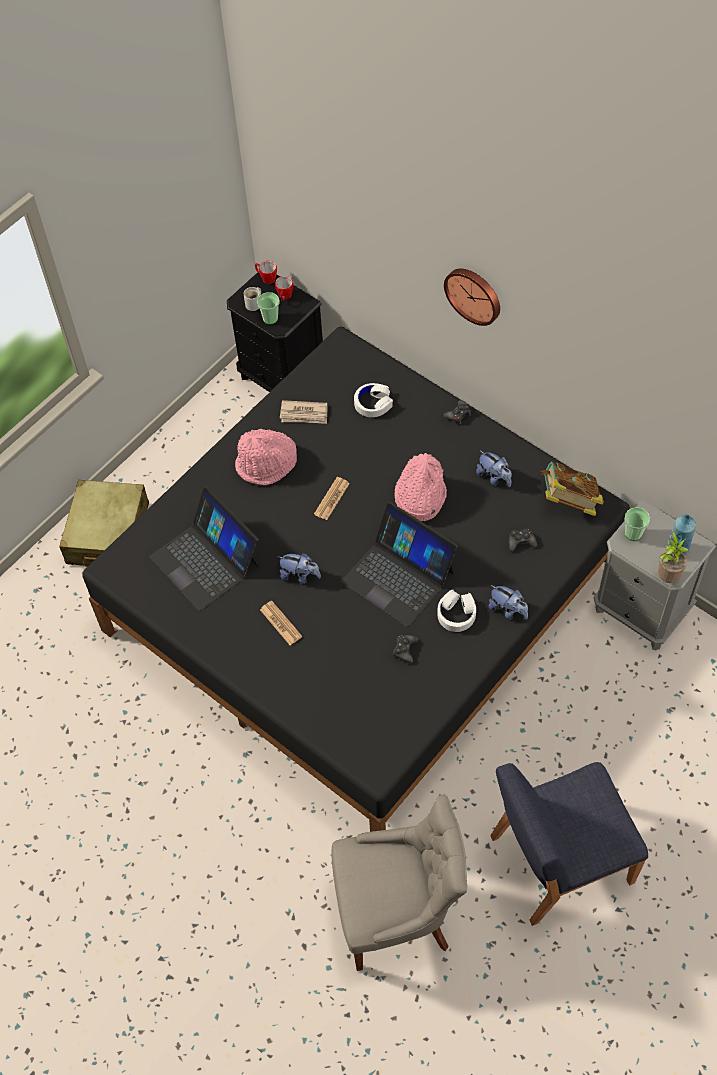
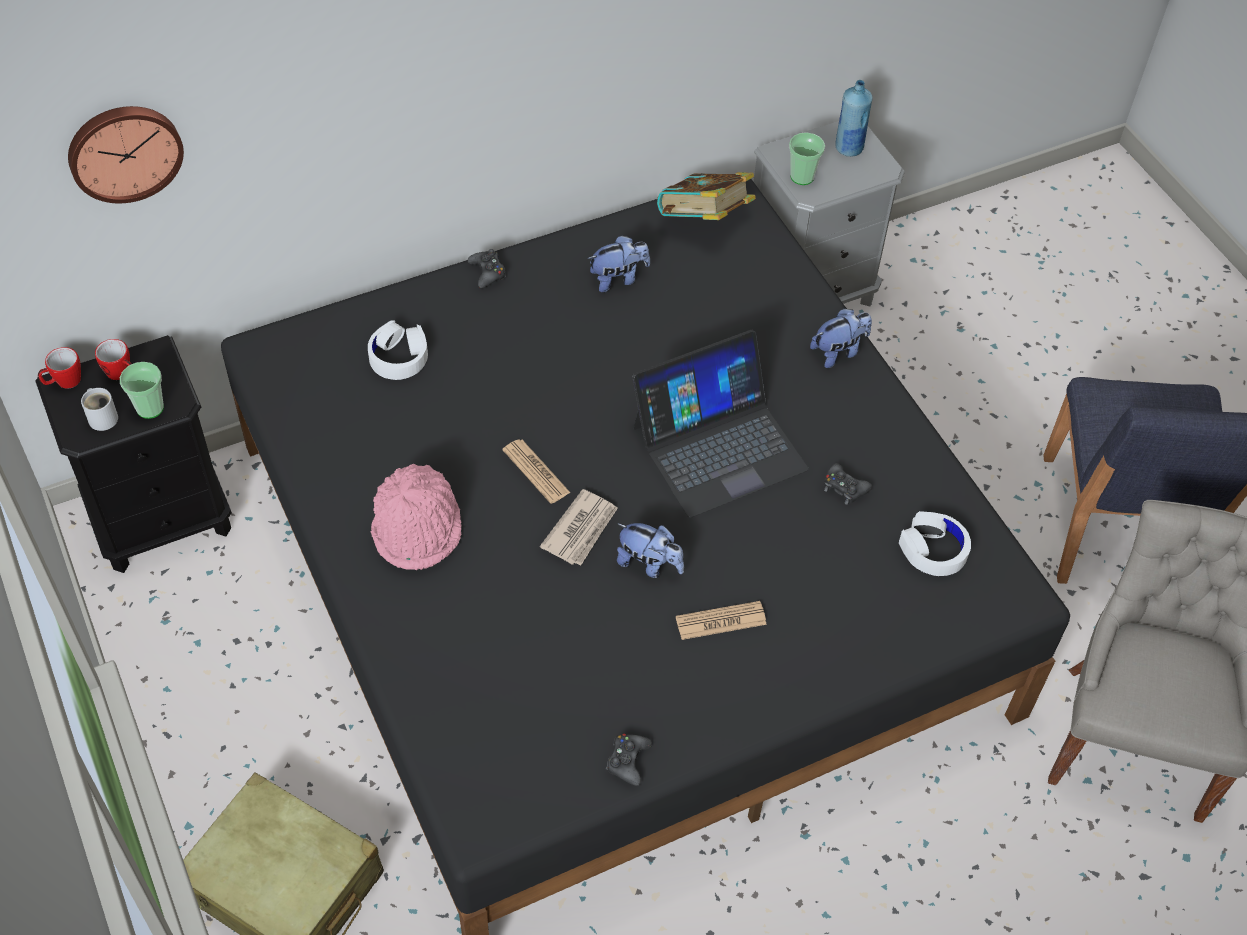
camera: 70 degrees left, 5 degrees down
(206, 560) = (548, 679): laptop -> none
(300, 575) = (649, 564): plush toy -> plush toy turned 75 degrees clockwise
(304, 414) = (357, 445): newspaper -> newspaper (581, 530)
(419, 496) = (597, 369): pink hat -> none
(456, 614) = (815, 407): white headphones -> white headphones (933, 549)
(474, 294) = (445, 63): wall clock -> wall clock (124, 151)
(521, 542) = (739, 294): black game controller -> black game controller (627, 761)
(667, 576) = (882, 173): potted plant -> none

